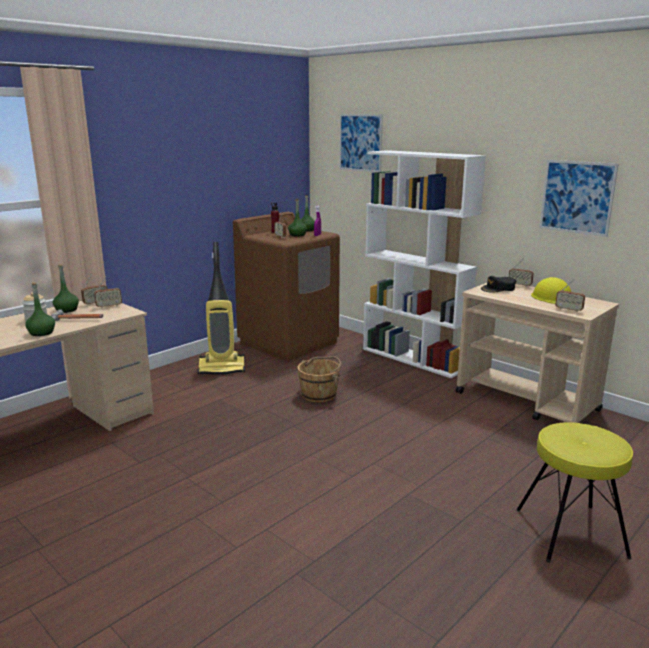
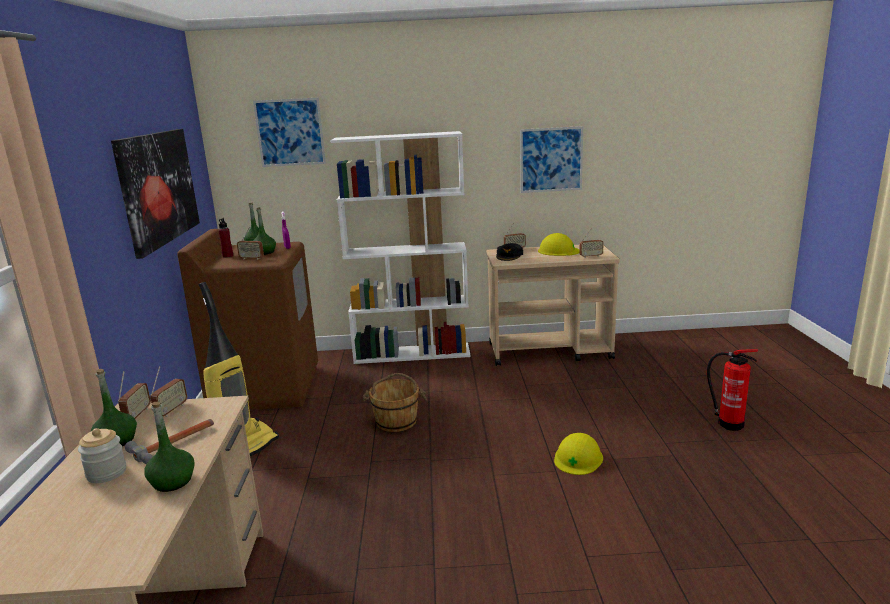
camera: 45 degrees left, 0 degrees up
(228, 172) = (158, 188): none -> picture
(384, 478) = (578, 458): none -> yellow hard hat
(571, 533) = (728, 423): yellow stool -> fire extinguisher

